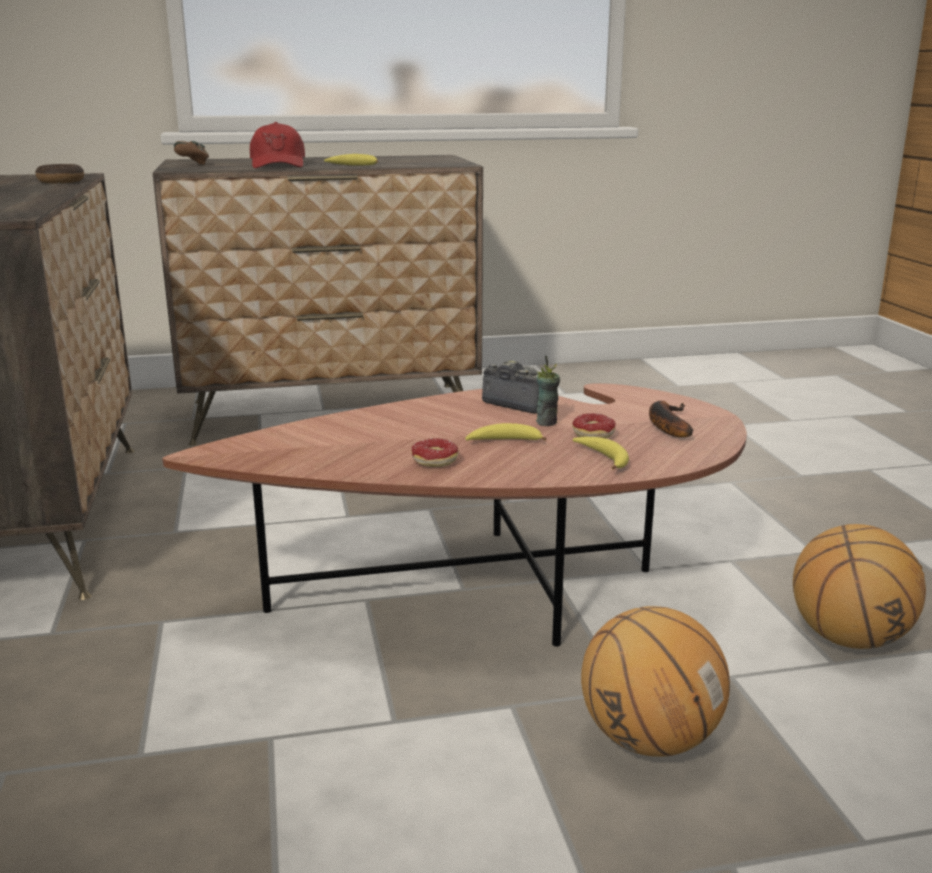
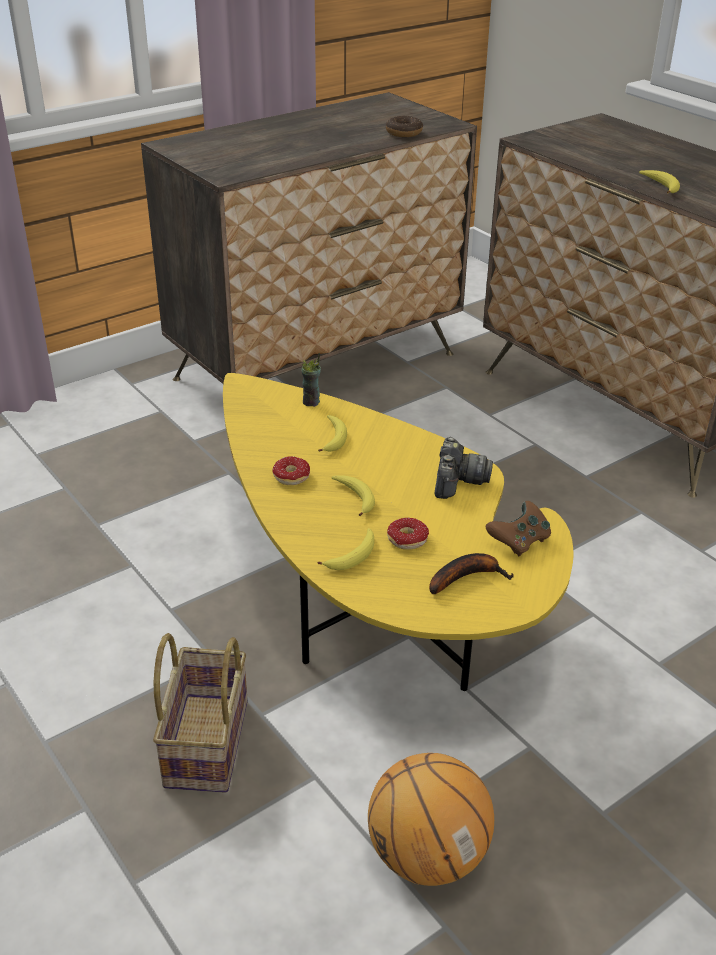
camera: 65 degrees right, 15 degrees up
(192, 164) = (576, 132): brown game controller -> brown game controller (519, 541)
(278, 165) = (618, 160): red cap -> none
(383, 432) = (333, 438): none -> banana
(497, 587) = (371, 606): brown coffee table -> yellow coffee table
(546, 422) = (418, 508): cup -> cup (311, 402)
(648, 739) = (205, 740): basketball -> basket

